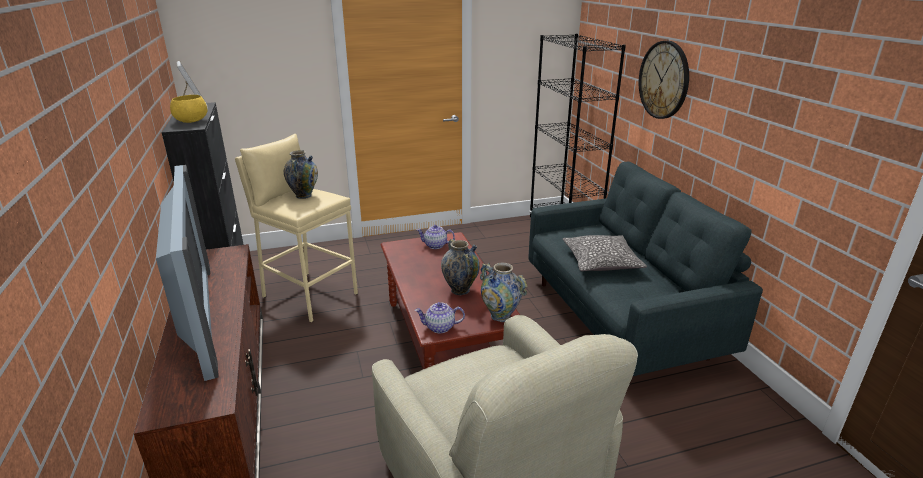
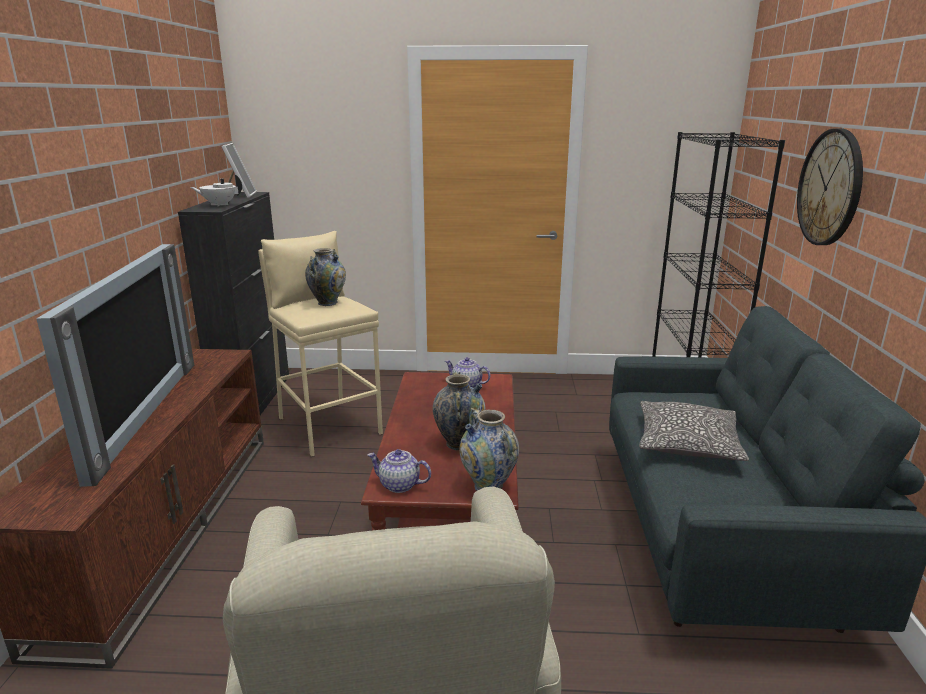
camera: 20 degrees right, 5 degrees down
(191, 121) = (219, 205): yellow bowl -> white teapot

